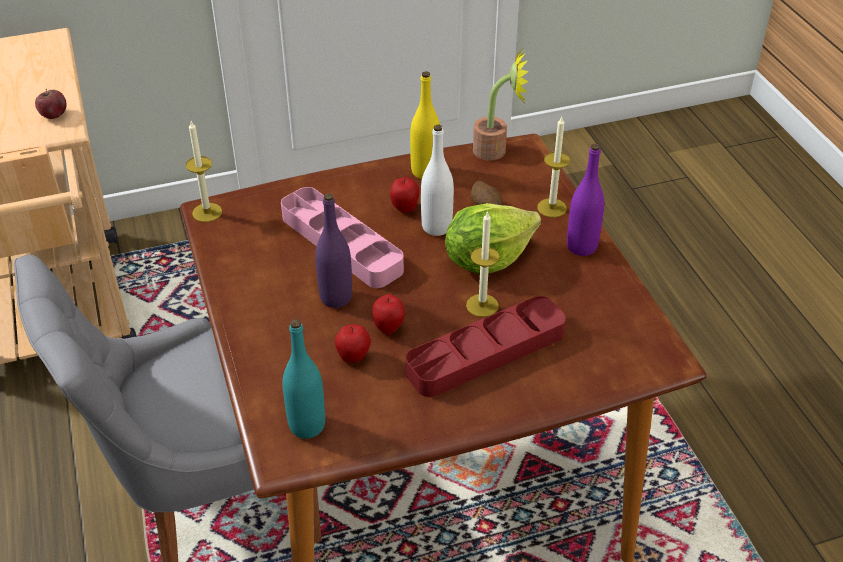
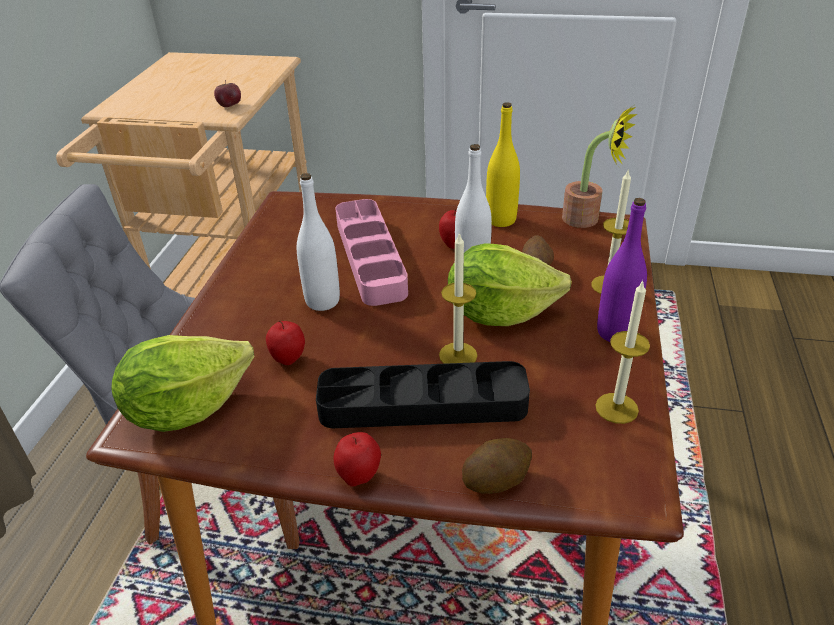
camera: 30 degrees right, 5 degrees down
(207, 212) = (282, 202): candle -> candle (616, 408)
(307, 425) = (187, 408): turquoise bottle -> lettuce
(336, 298) = (322, 301): purple bottle -> white bottle
(389, 328) = (346, 345): apple -> apple (359, 477)
(486, 352) = (423, 404): red tray -> black tray
(575, 385) = (496, 479): none -> potato

